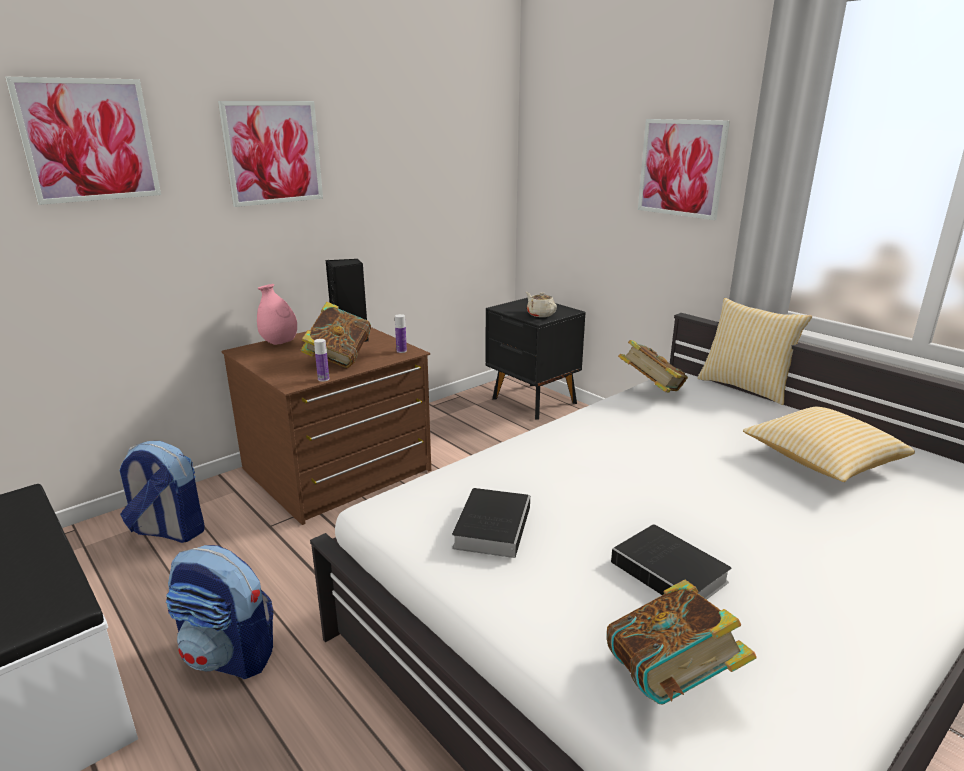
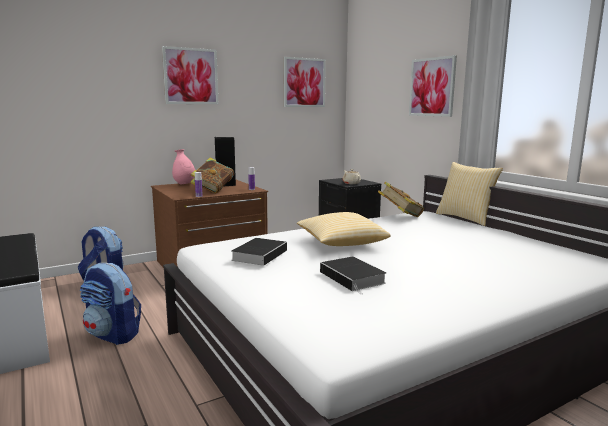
camera: 10 degrees right, 10 degrees down
(88, 140) = (90, 61): picture -> picture (304, 82)
(669, 680) = (319, 310): book -> none
(821, 461) = (489, 247): pillow -> pillow (340, 243)

